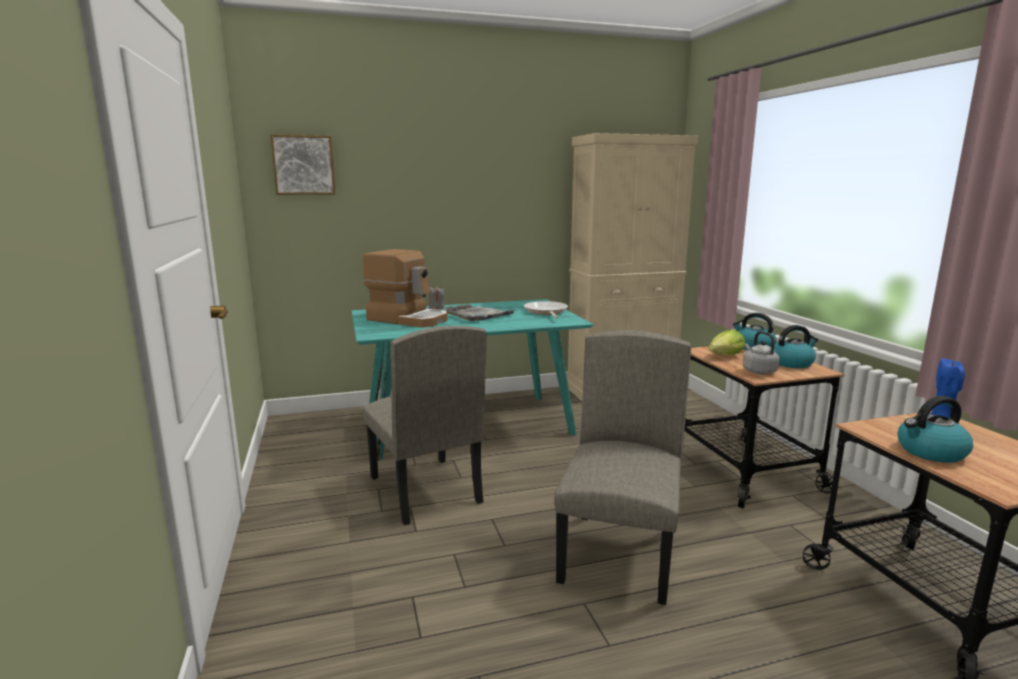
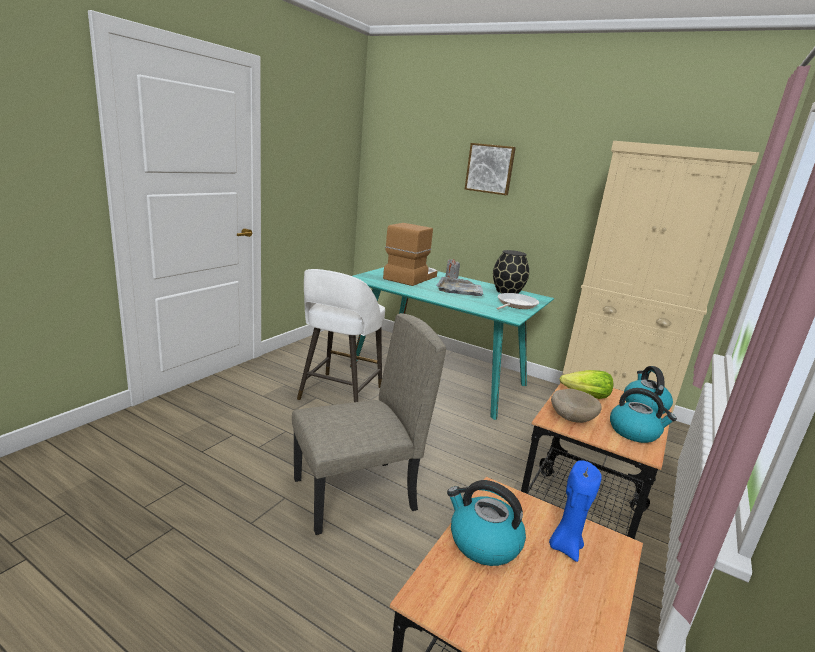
camera: 45 degrees right, 5 degrees up
(303, 165) = (396, 150): picture -> picture (490, 169)
(408, 319) = (410, 277): coffee machine -> coffee machine turned 135 degrees counterclockwise
(424, 490) = (339, 394): beige chair -> white stool
(509, 305) = (507, 292): none -> black vase
(758, 371) = (571, 417): grey kettle -> beige bowl

